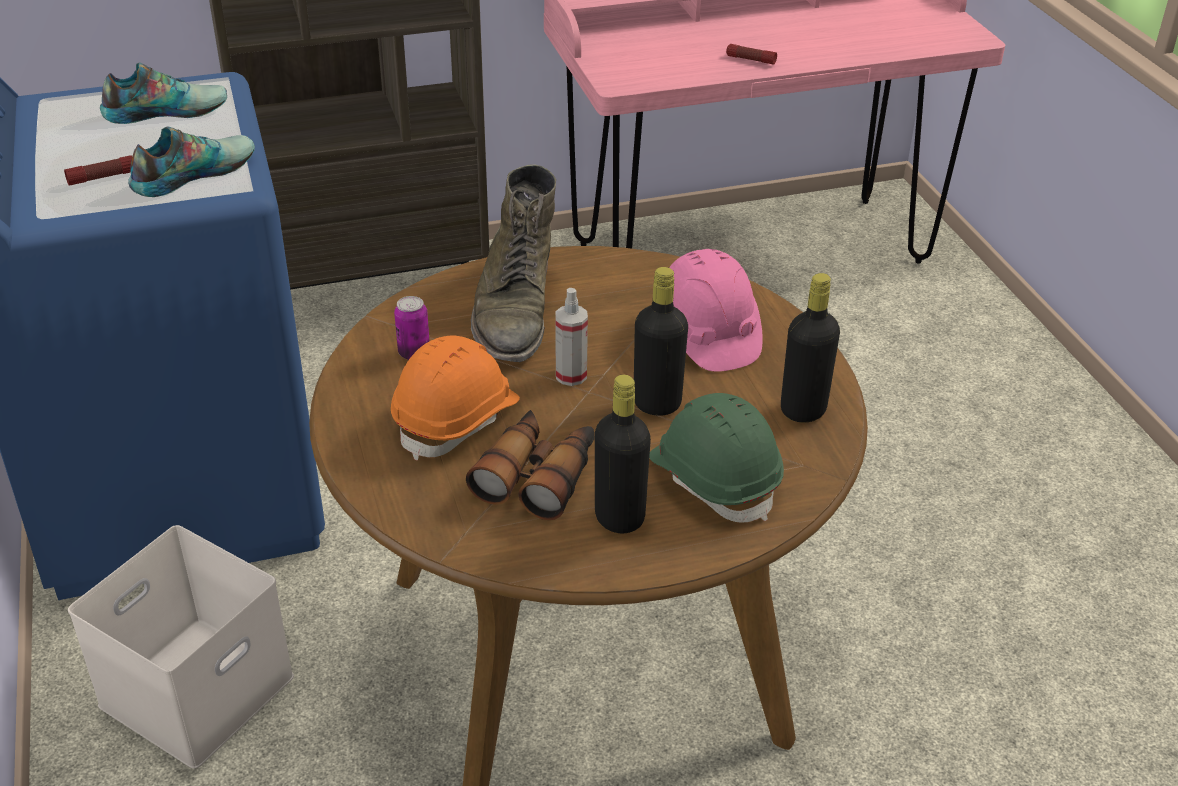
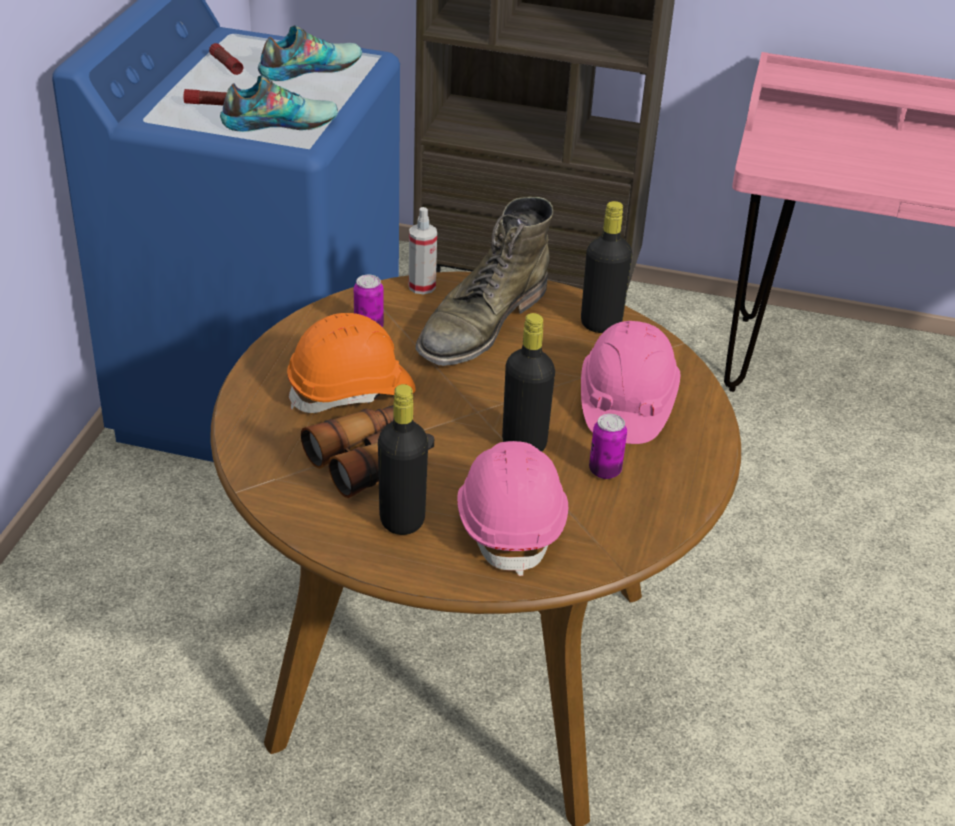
camera: 30 degrees right, 0 degrees up
(166, 110) = (309, 68): shoe -> shoe turned 45 degrees counterclockwise
(197, 687) = (159, 548): white storage box -> none
(571, 375) = (475, 393): spray bottle -> spray bottle (422, 286)
(714, 479) = (511, 524): green hard hat -> pink hard hat
(745, 399) = (605, 471): none -> can
(750, 60) = (916, 180): flashlight -> flashlight (226, 65)
(803, 410) = (647, 501): black bottle -> black bottle (601, 324)

